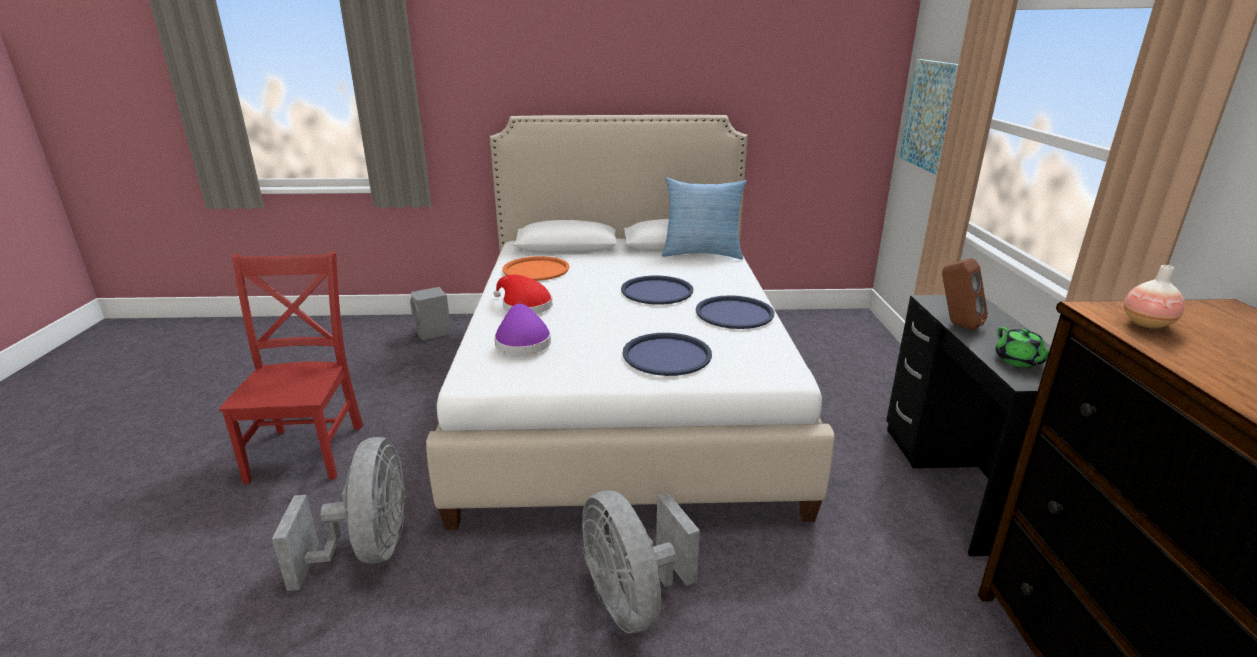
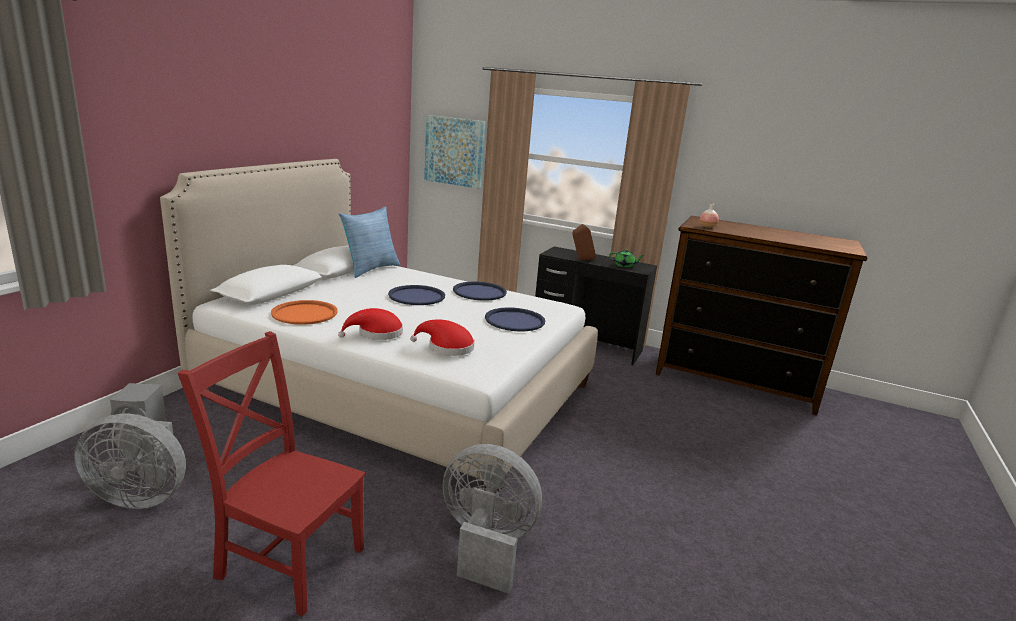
camera: 65 degrees left, 5 degrees down
(522, 342) = (447, 347): purple hat -> red hat
(633, 600) = (608, 453): grey fan -> grey fan (142, 495)

